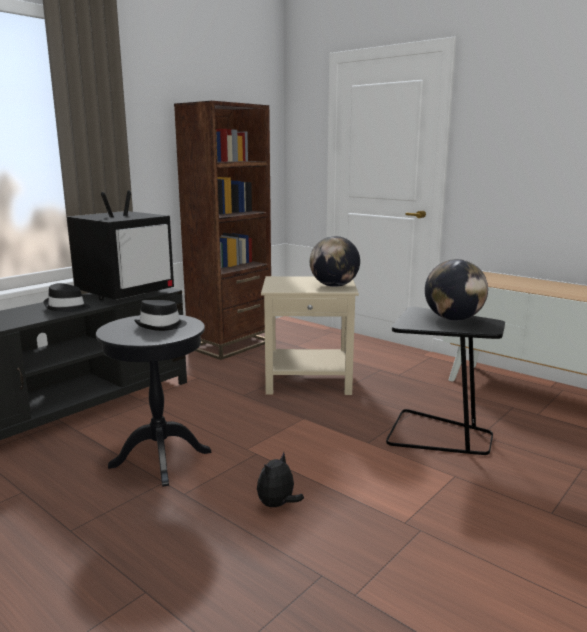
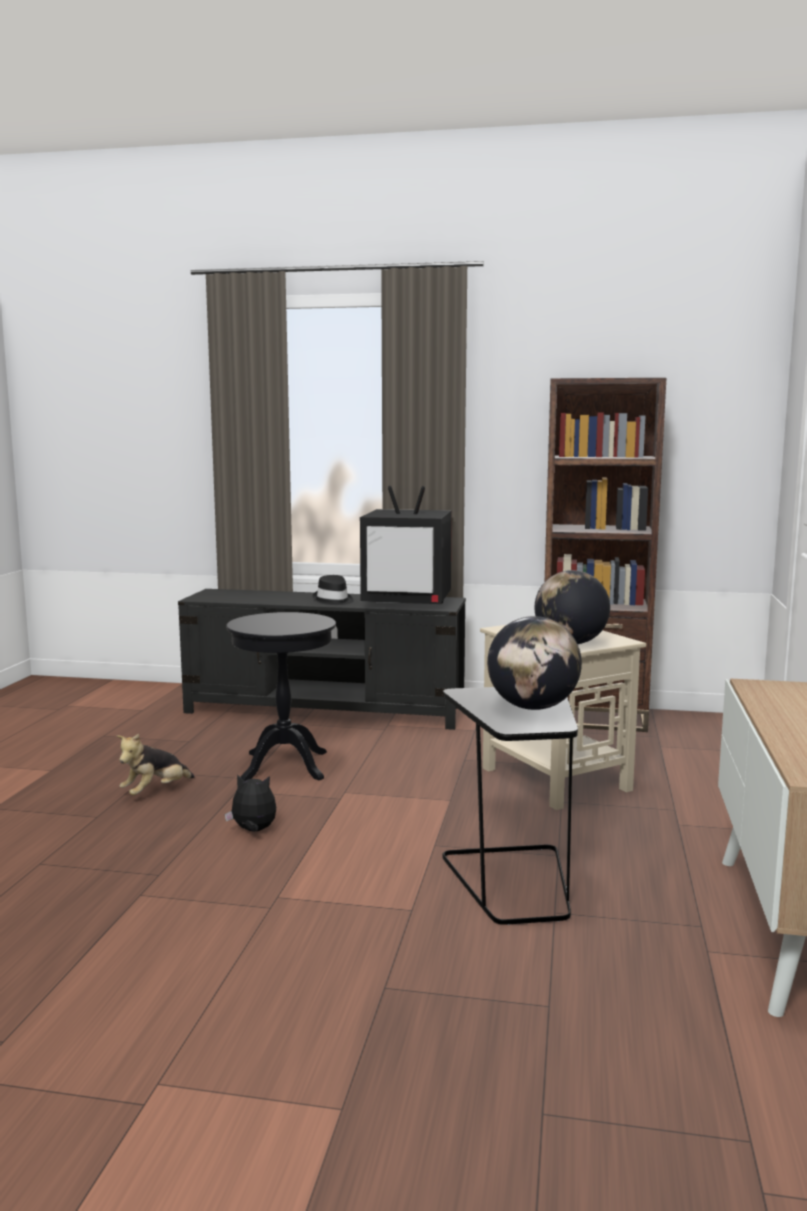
camera: 60 degrees right, 5 degrees down
(128, 539) = (155, 792): none -> plush toy
(161, 326) = (290, 623): black hat -> none

